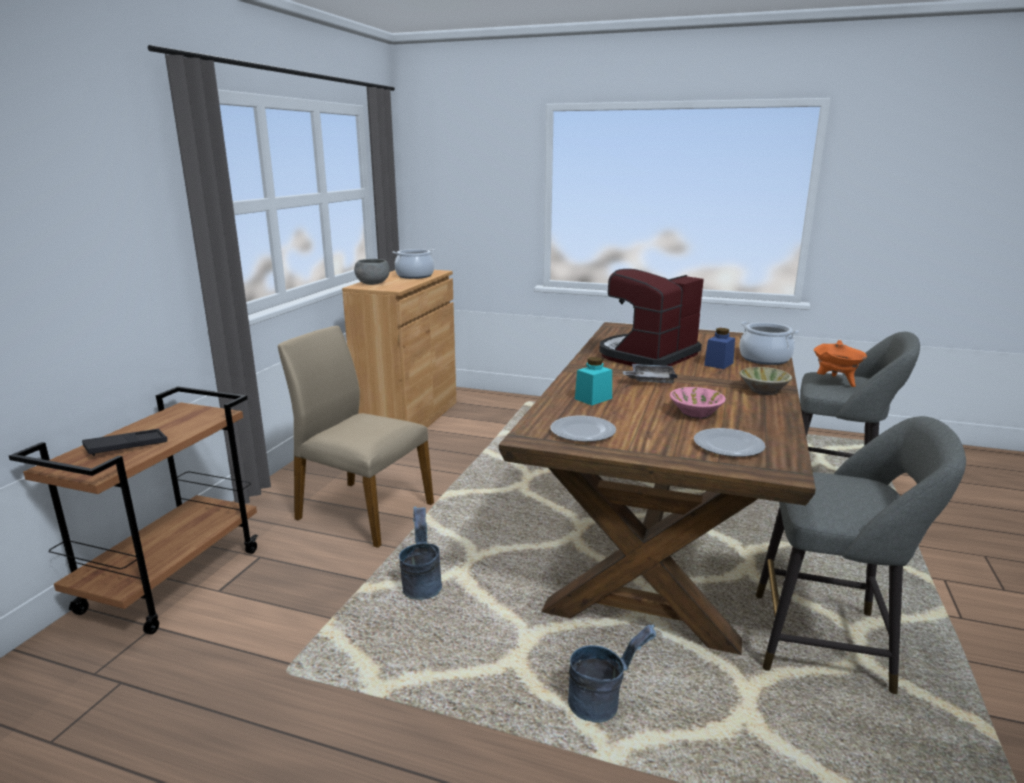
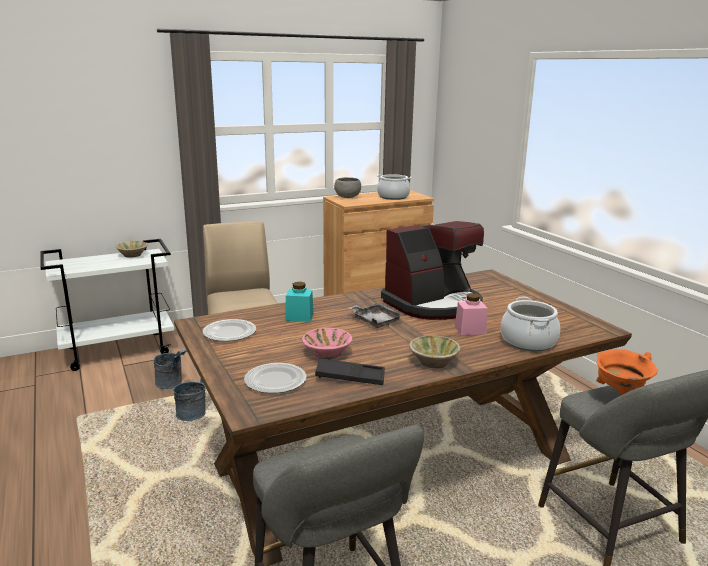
camera: 45 degrees right, 0 degrees up
(126, 446) = (92, 263): black tray -> black tray (350, 377)
(165, 419) = (132, 255): none -> beige bowl
(172, 579) = (119, 350): brown cart -> white cart
(603, 703) = (146, 529): grey bucket -> grey bucket (172, 384)
(647, 356) = (433, 304): coffee machine -> coffee machine turned 150 degrees clockwise
(718, 364) = (470, 330): blue jar -> pink jar

